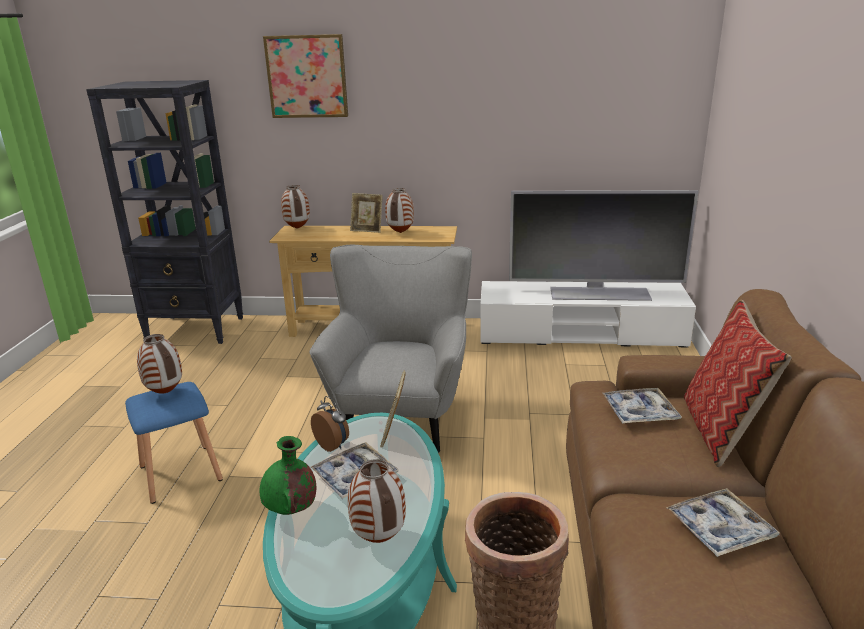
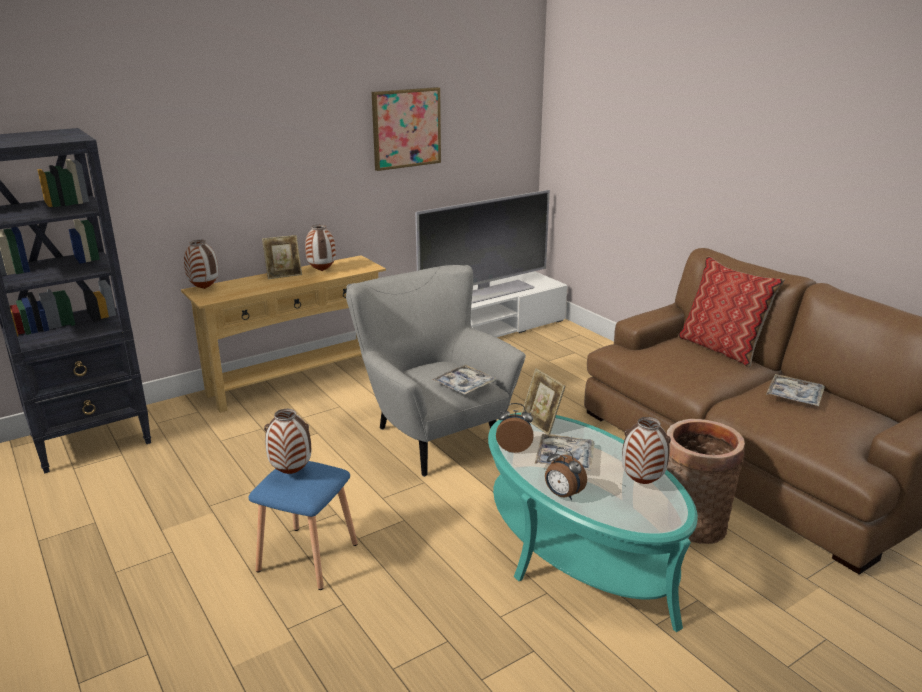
camera: 40 degrees left, 0 degrees up
(291, 510) = (562, 495): green vase -> alarm clock
(307, 76) = (198, 116): picture -> picture (406, 128)
(639, 412) = (669, 353): tray -> tray (464, 385)

